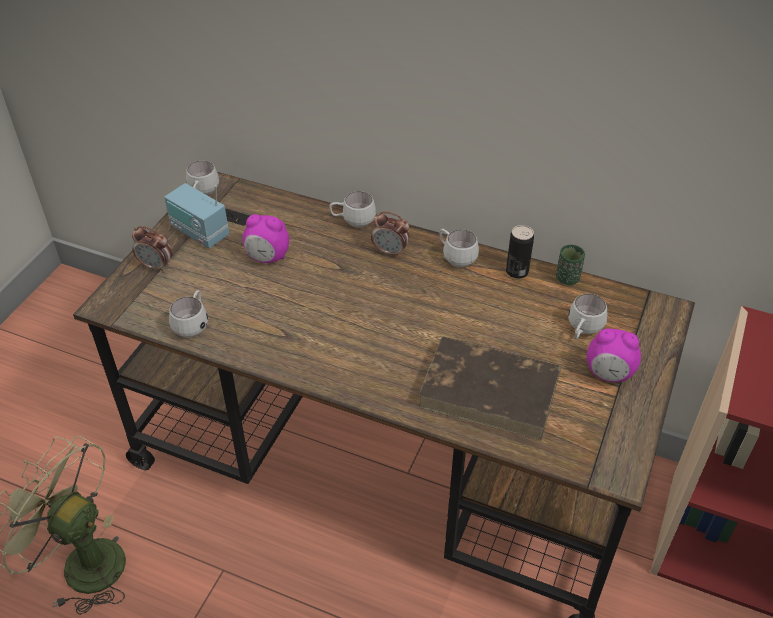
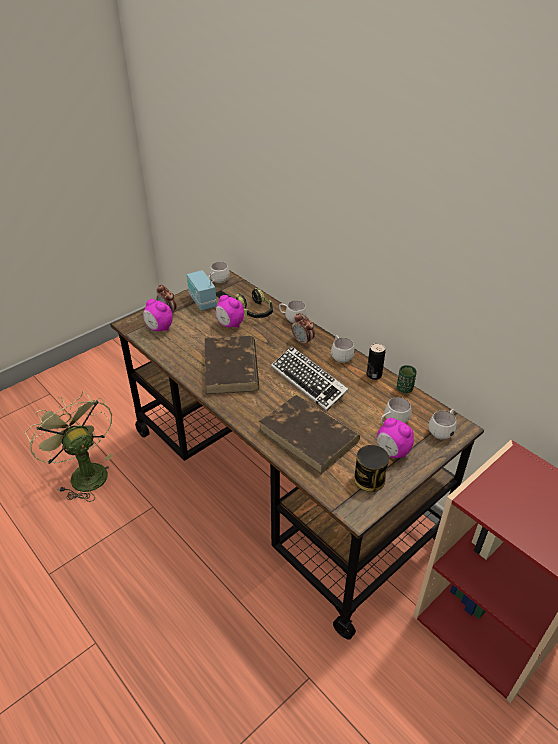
camera: 25 degrees right, 5 degrees down
(161, 298) = (159, 328): none -> alarm clock
(193, 324) = (166, 347): white mug -> white mug (442, 431)
(292, 225) = (255, 311): none -> headphones
(316, 326) = (231, 368): none -> brown book
(438, 310) = (308, 382): none -> keyboard
(605, 423) = (369, 479): none -> can

